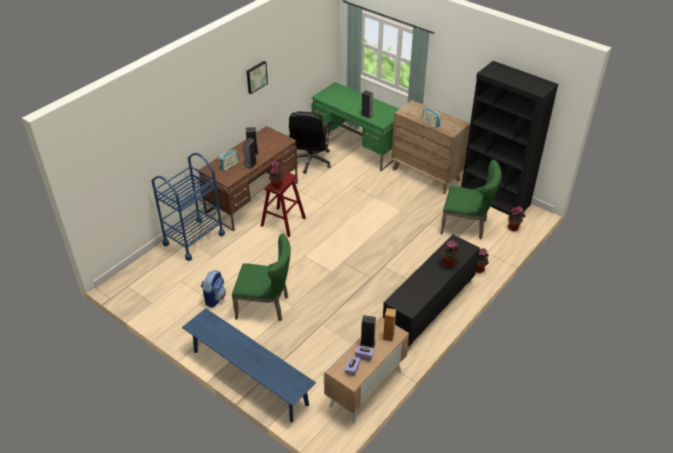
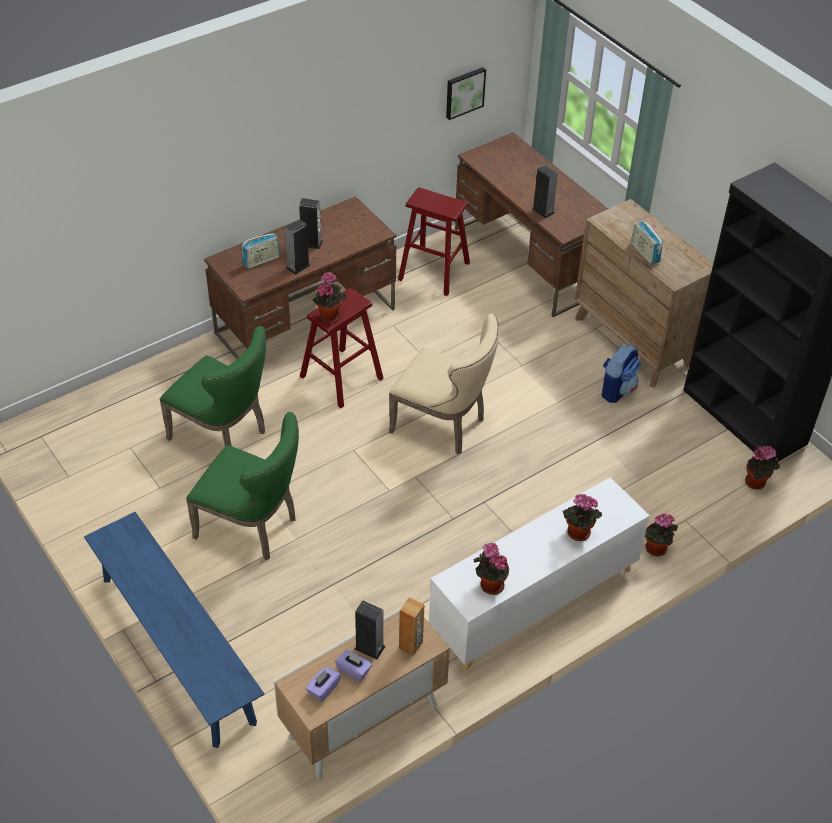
camera: 15 degrees right, 5 degrees up
(194, 239) = (179, 375): blue cart -> none
(214, 298) = (173, 492): backpack -> backpack (616, 389)
(256, 77) = (341, 108): picture -> picture (464, 92)
(310, 161) = (434, 271): black office chair -> red stool
(347, 234) = (444, 425): none -> beige chair
(357, 146) = (529, 260): green desk -> brown desk
(415, 298) = (489, 585): none -> potted plant
(429, 308) = (534, 602): black cabinet -> white cabinet
(467, 226) = (668, 460): green chair -> green chair (224, 435)

